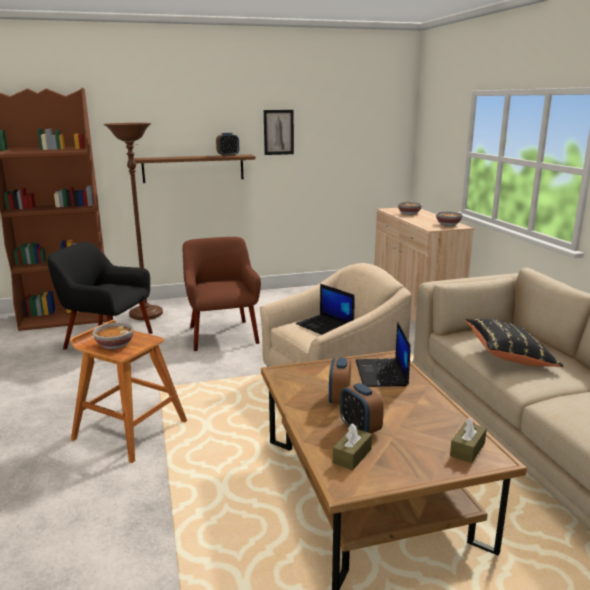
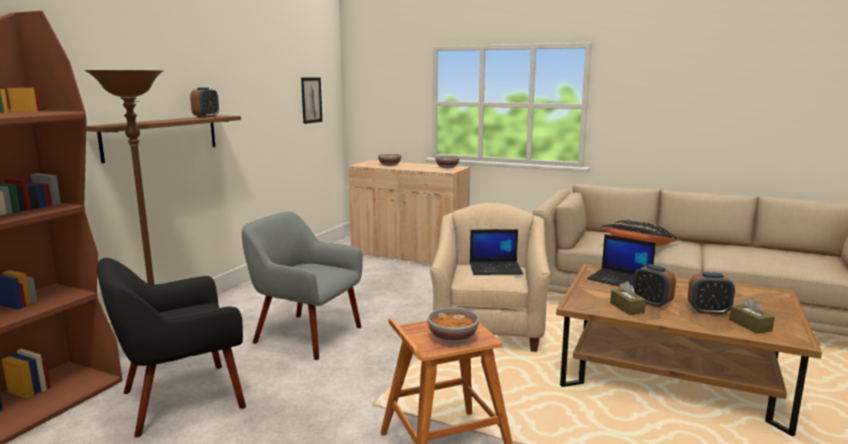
camera: 50 degrees left, 5 degrees down
(222, 334) = (306, 334): brown armchair -> grey armchair
(278, 132) = (243, 87): picture -> picture (311, 100)
(467, 449) = (761, 295): brown tissue box -> brown tissue box (627, 308)

